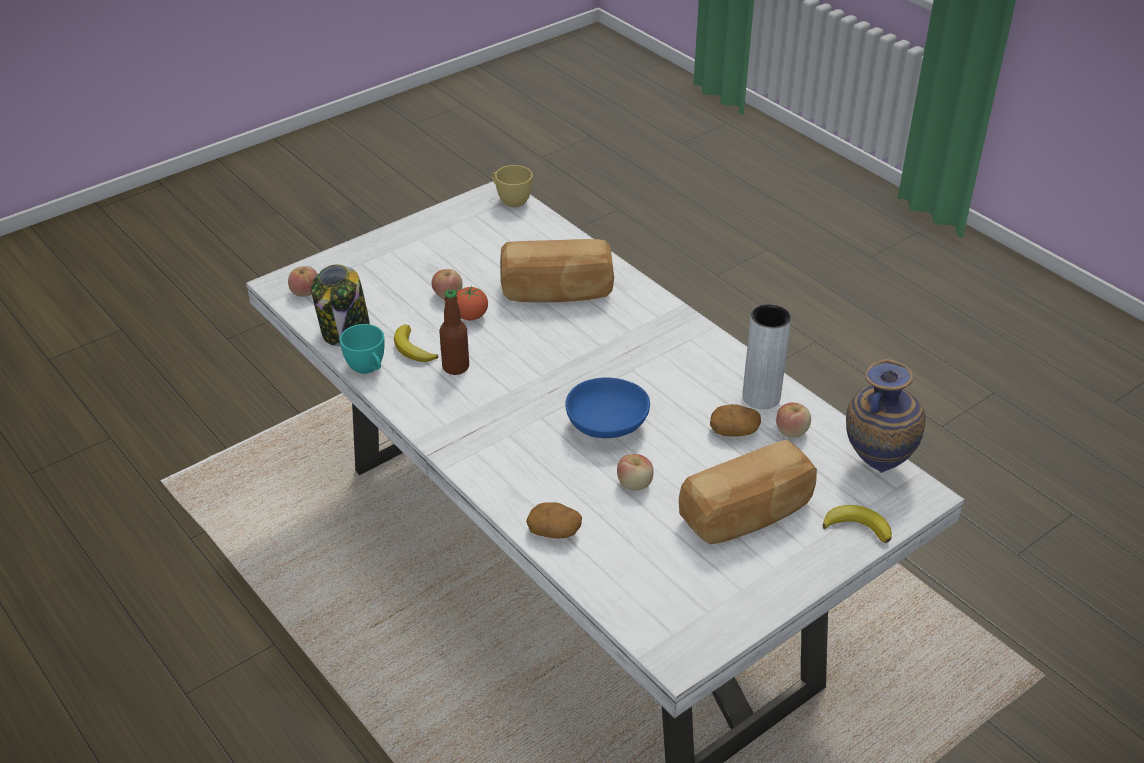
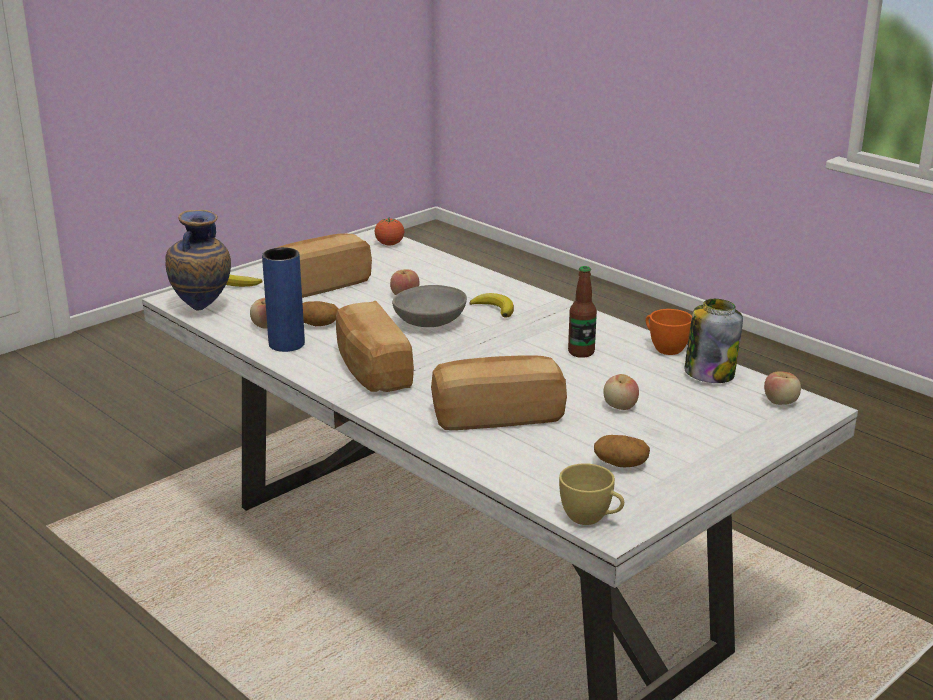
camera: 175 degrees right, 15 degrees down
(368, 369) = (664, 348): turquoise cup -> orange cup
(412, 349) = (631, 363): banana -> banana (494, 308)
(471, 316) = (585, 390): tomato -> tomato (389, 244)
(555, 531) = (463, 274): potato -> potato (620, 464)
(606, 425) = (430, 323): blue bowl -> grey bowl
(668, 353) = (371, 370): none -> bread
(761, 397) = (286, 344): grey vase -> blue vase

